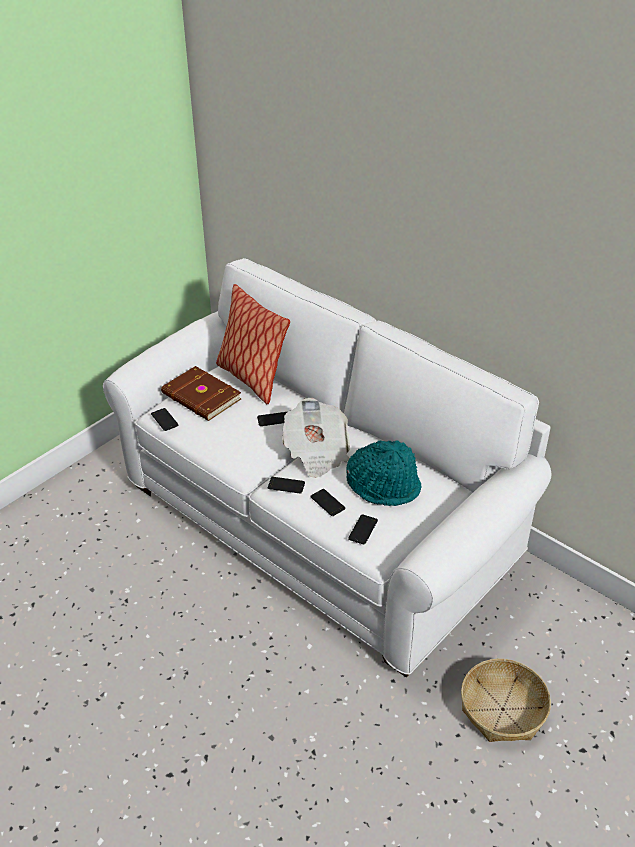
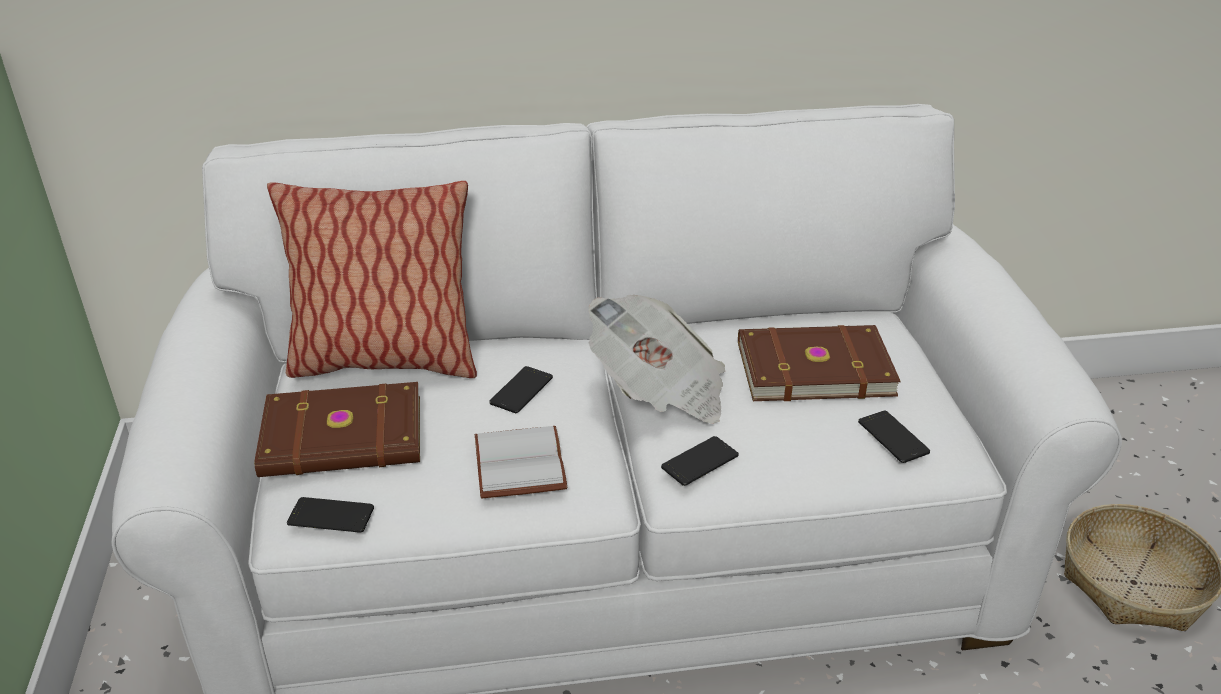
camera: 50 degrees left, 5 degrees down
(234, 444) = (523, 465): none -> white book
(327, 503) = (792, 440): phone -> none
(384, 485) = (813, 367): turquoise hat -> brown book

